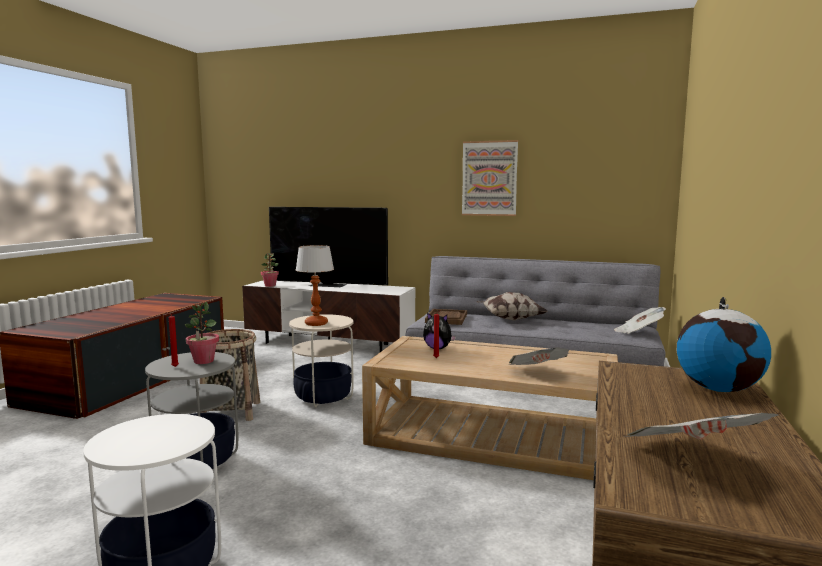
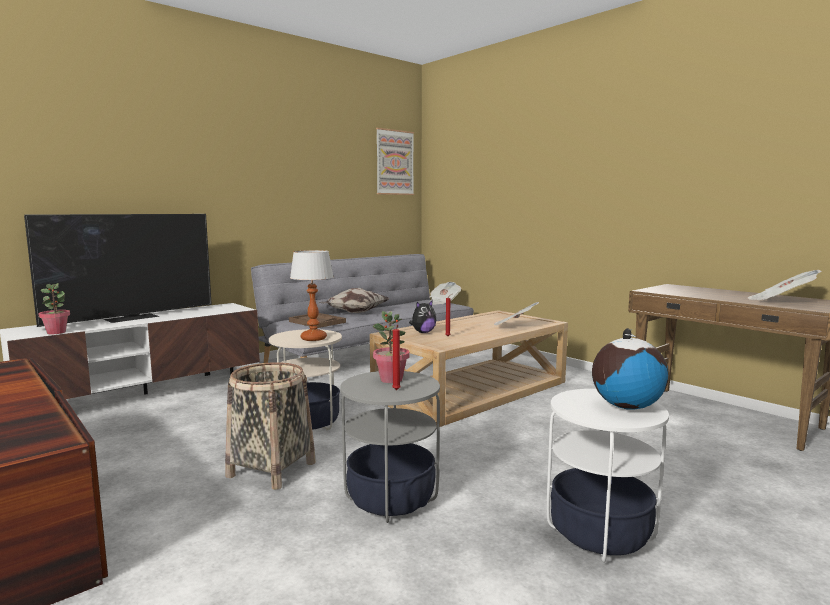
camera: 60 degrees left, 0 degrees up
(489, 178) = (296, 184): picture -> picture (394, 162)
(718, 389) = (689, 288): globe -> globe (626, 406)

